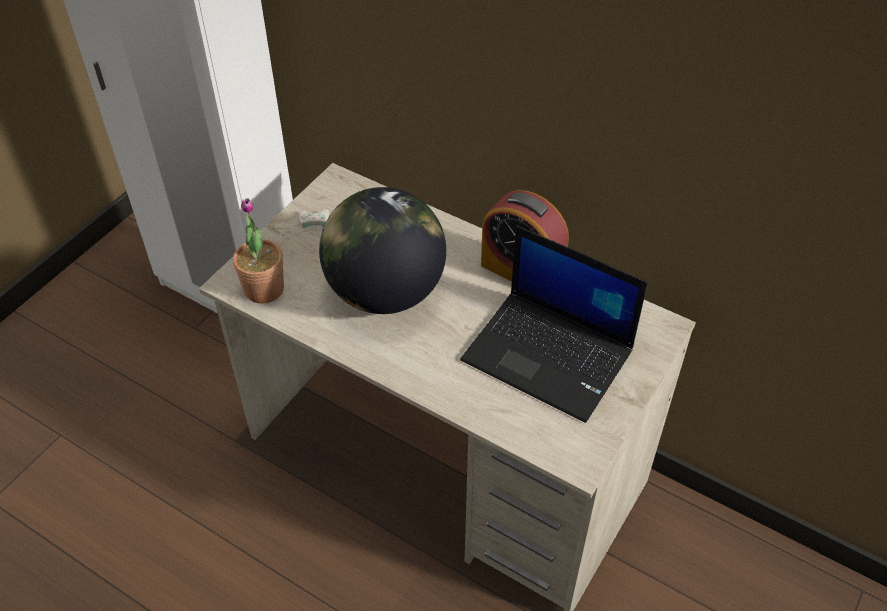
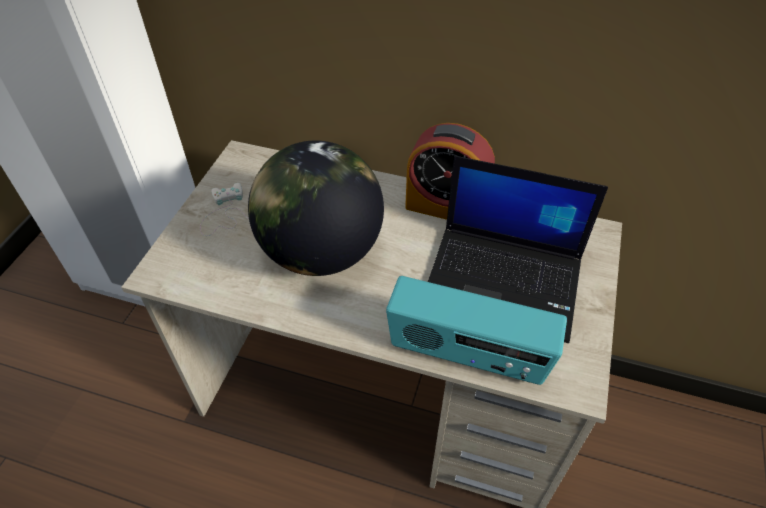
camera: 15 degrees left, 0 degrees up
(264, 289) = (193, 274): potted plant -> none
(488, 412) = (467, 354): none -> radio

